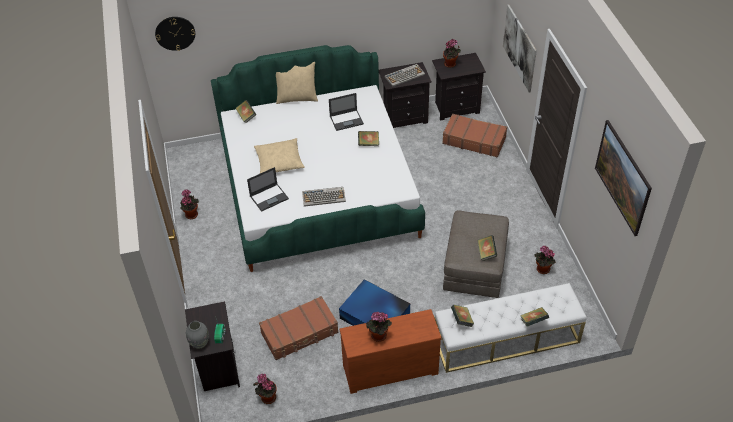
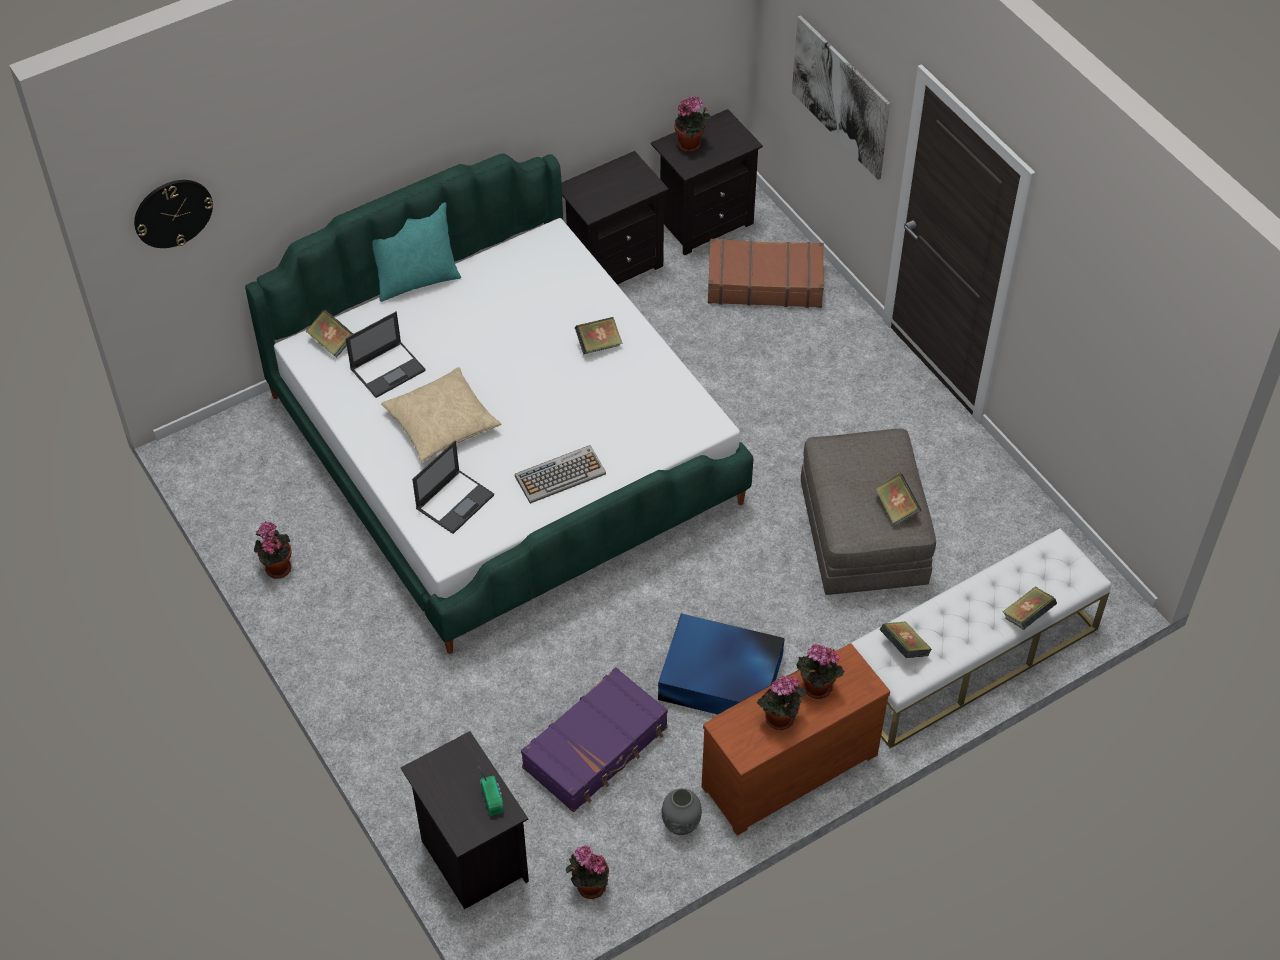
camera: 20 degrees left, 5 degrees up
(199, 343) = (461, 824): grey vase -> grey vase (681, 825)
(297, 98) = (416, 280): beige pillow -> turquoise pillow
(300, 333) = (596, 748): brown suitcase -> purple suitcase
(347, 120) = (535, 305): laptop -> laptop (388, 369)
(404, 75) = (612, 187): keyboard -> none
(542, 269) = (983, 510): potted plant -> potted plant (815, 688)
(619, 189) = (1139, 348): picture -> none

